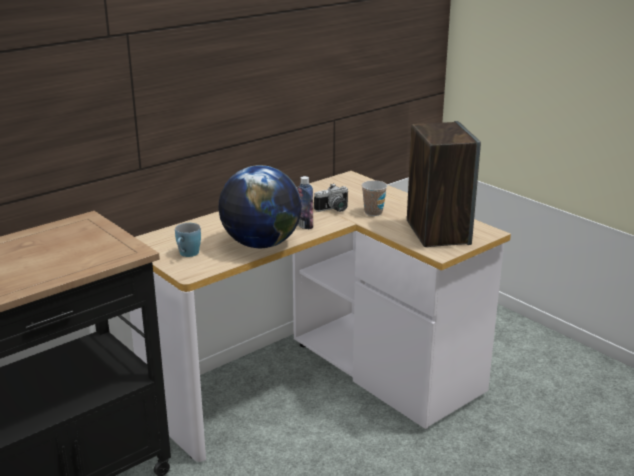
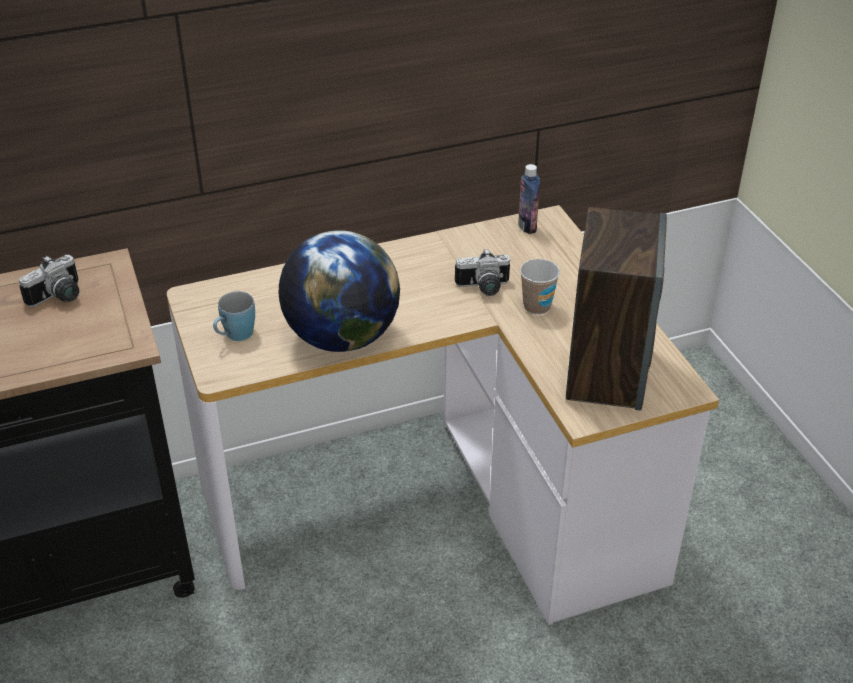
camera: 20 degrees right, 15 degrees up
(62, 238) = (59, 297): none -> camera
(305, 226) = (423, 313): bottle -> bottle (527, 226)

